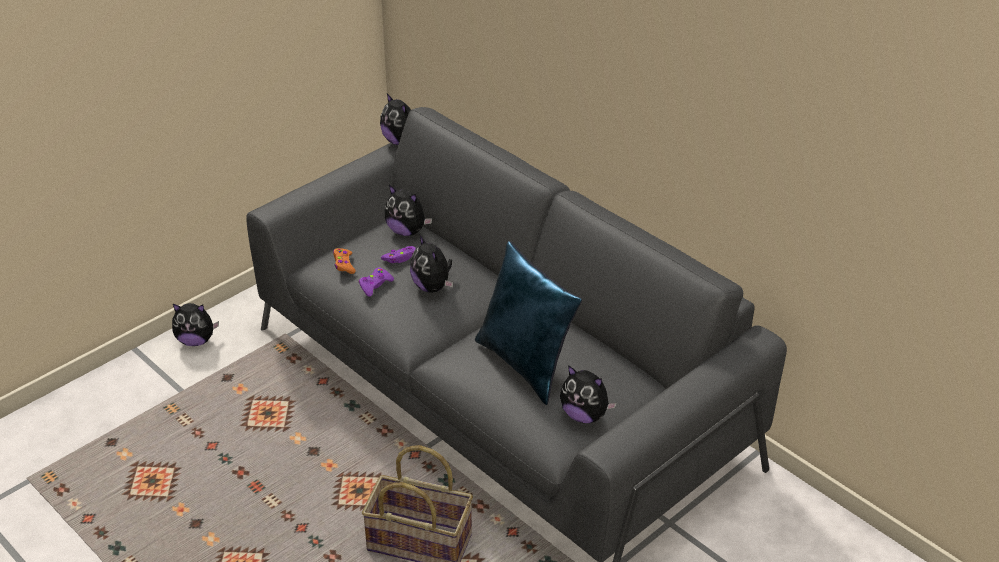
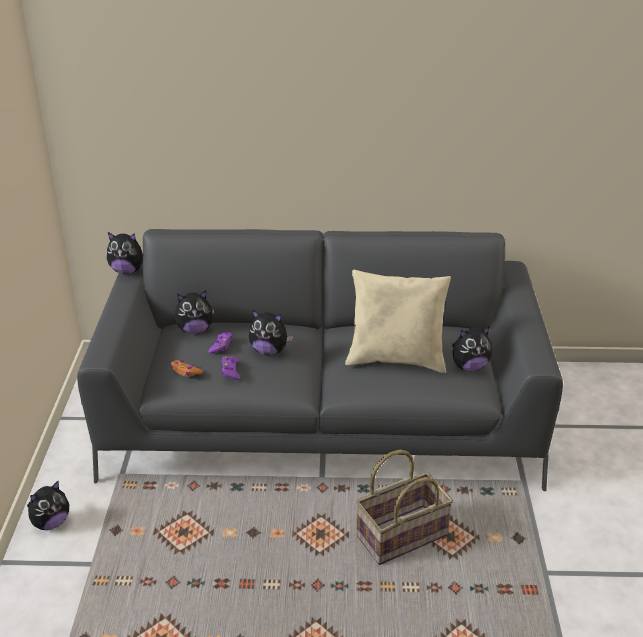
camera: 45 degrees left, 5 degrees down
(526, 364) = (396, 359): blue pillow -> beige pillow

